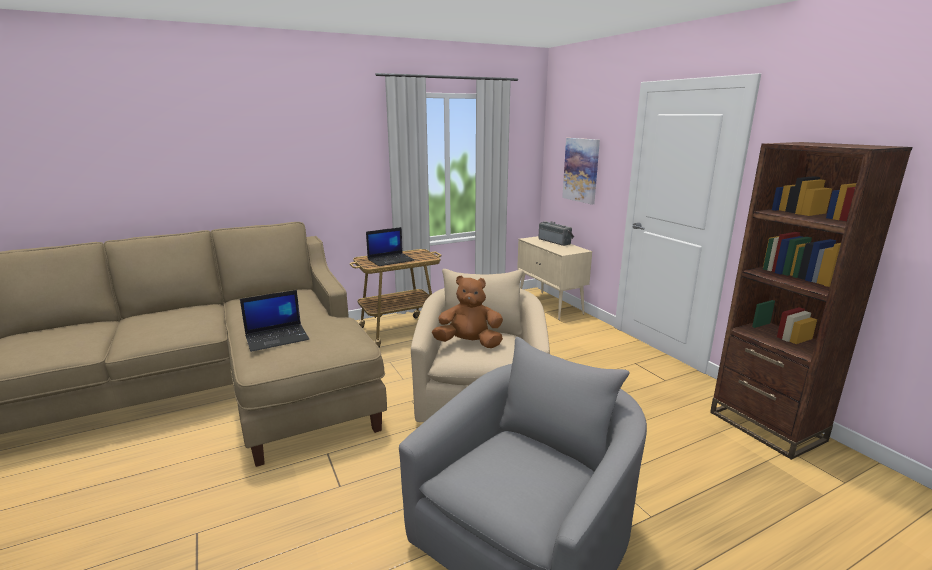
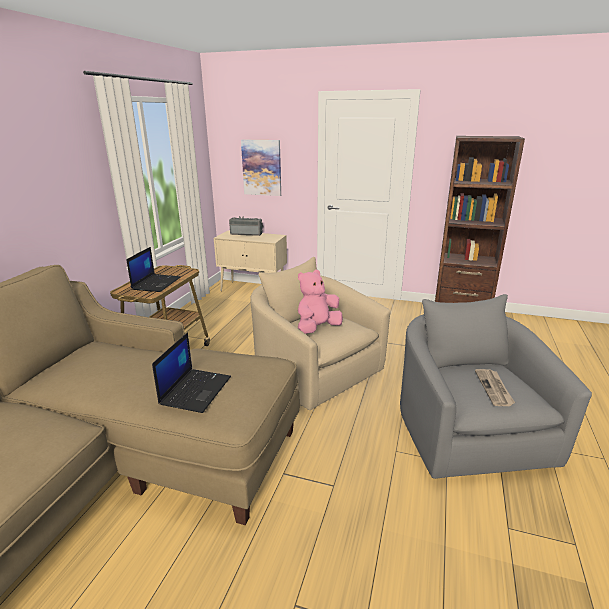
camera: 45 degrees left, 5 degrees up
(469, 343) = (317, 328): brown plush toy -> pink plush toy
(508, 477) = (494, 388): none -> newspaper

